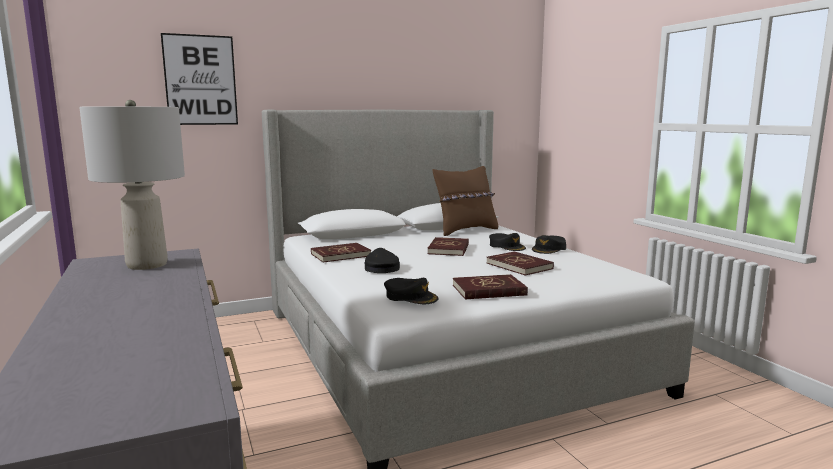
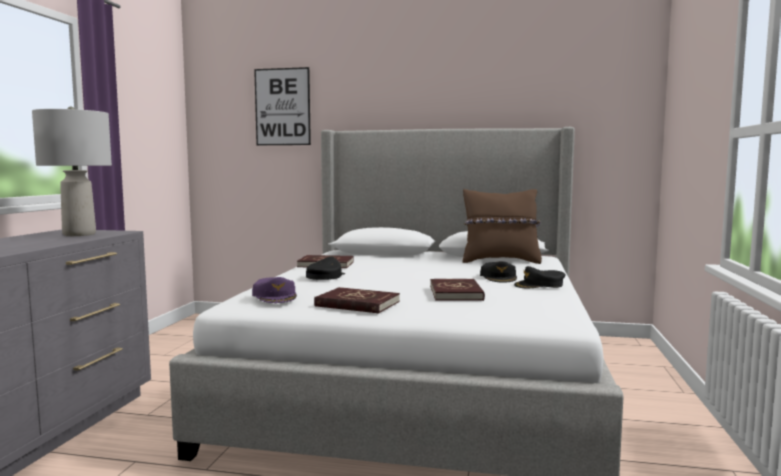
camera: 35 degrees right, 5 degrees down
(411, 297) = (275, 296): black cap -> purple cap
(449, 249) = (430, 272): red book -> none

